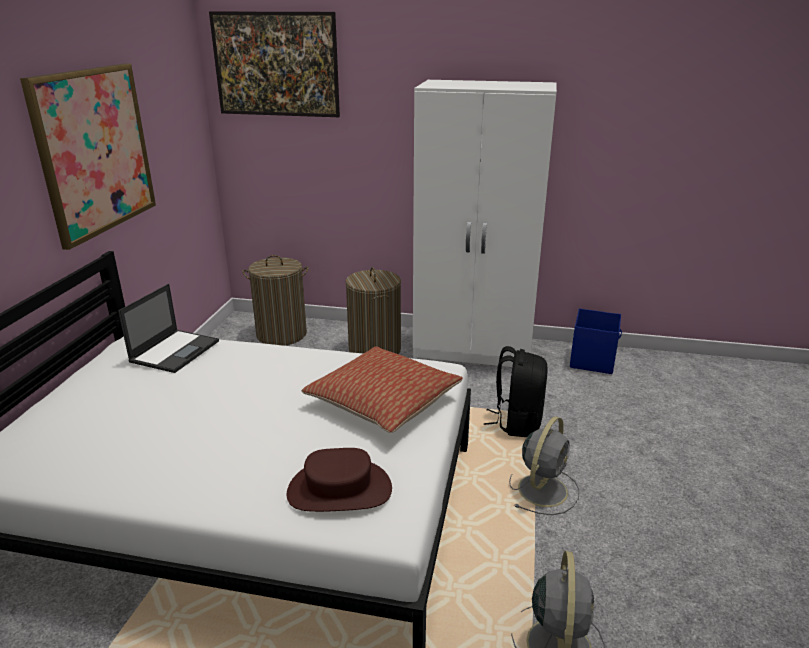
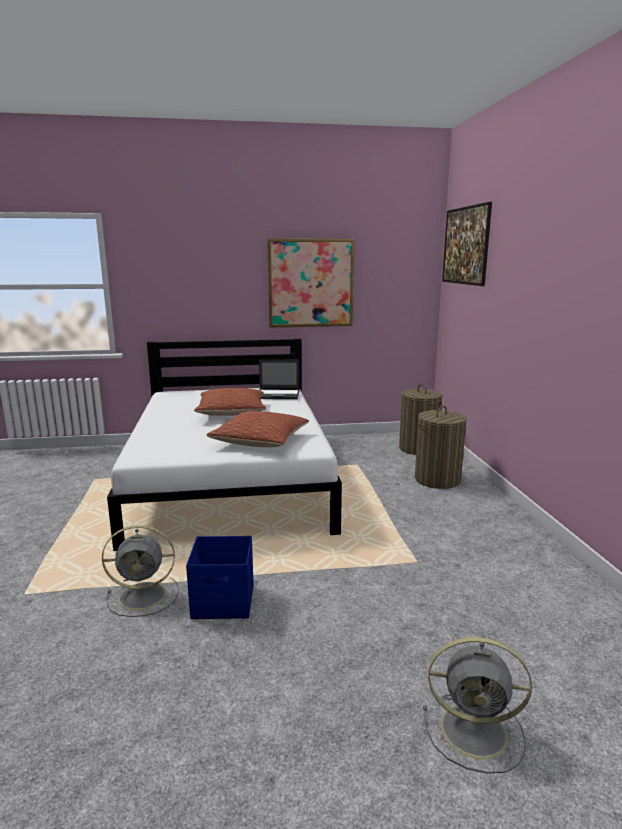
camera: 70 degrees right, 10 degrees down
(223, 406) = (231, 412): none -> pillow
(339, 491) = (165, 443): brown hat -> none
(474, 350) = (494, 518): white wardrobe -> none
(517, 422) = (392, 552): black backpack -> none
(543, 489) = (307, 574): grey fan -> grey fan (476, 731)
(592, 360) = (566, 586): blue storage box -> blue storage box (224, 602)

